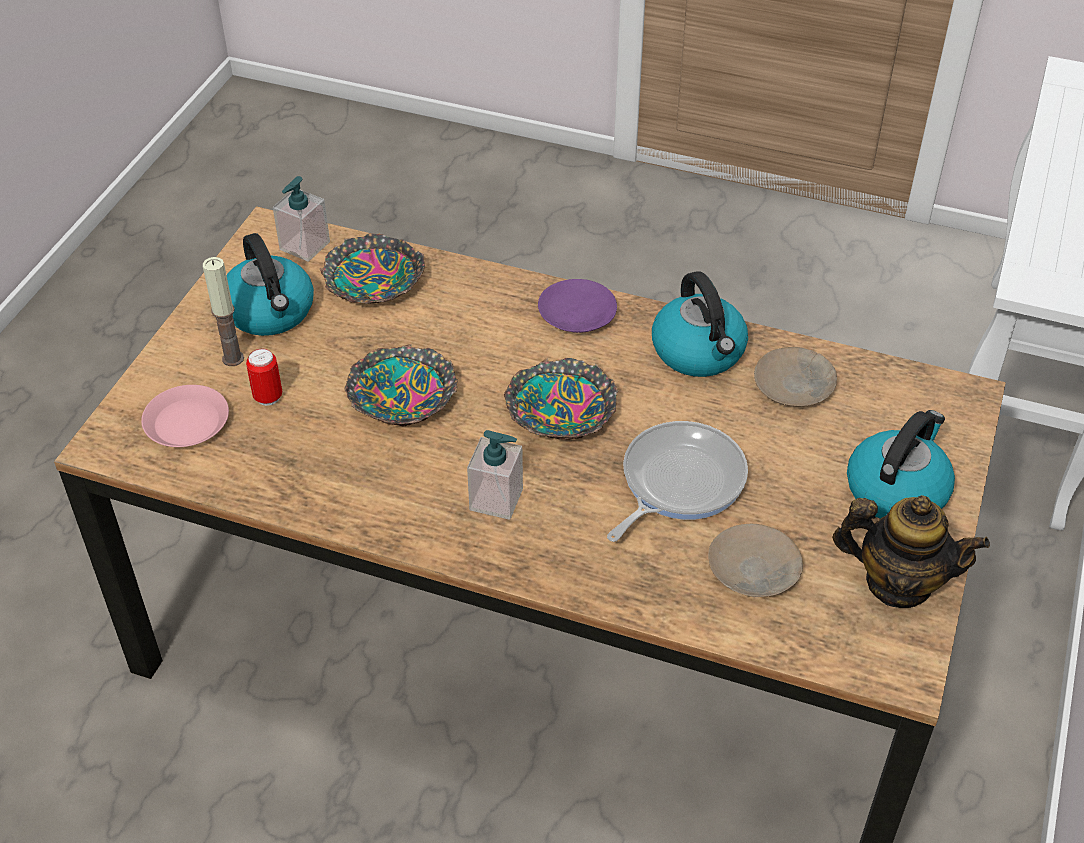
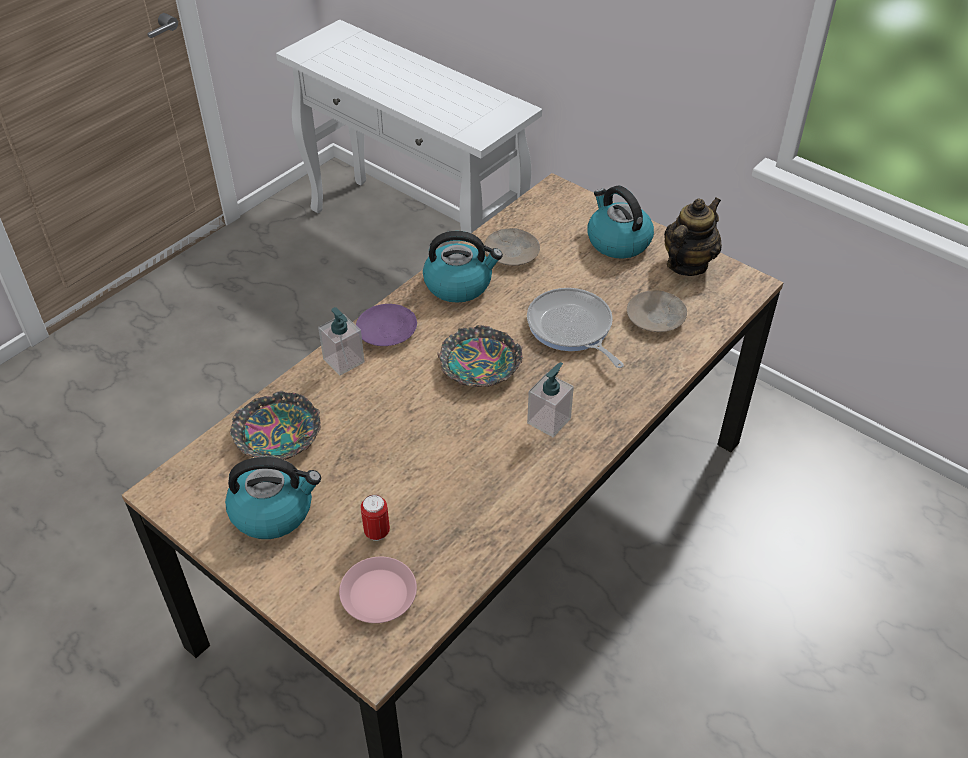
camera: 70 degrees left, 0 degrees up
(233, 358) = (316, 548): candle -> none
(304, 246) = (202, 471): soap dispenser -> soap dispenser (344, 361)
(402, 395) = (419, 447): bowl -> none

